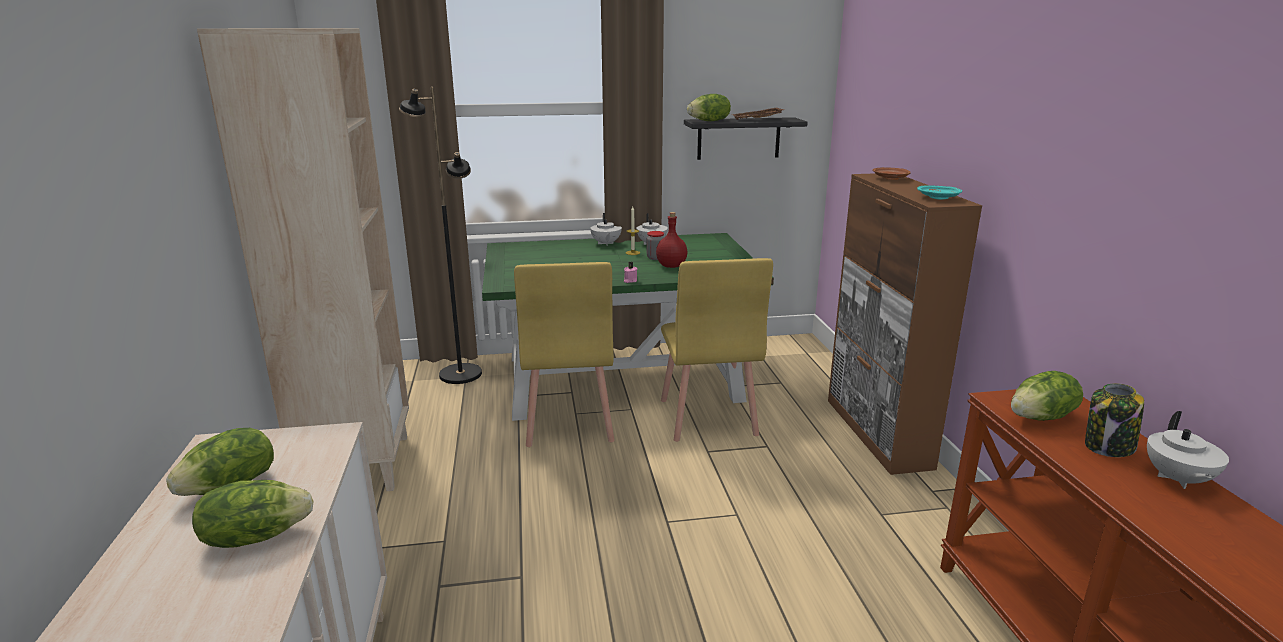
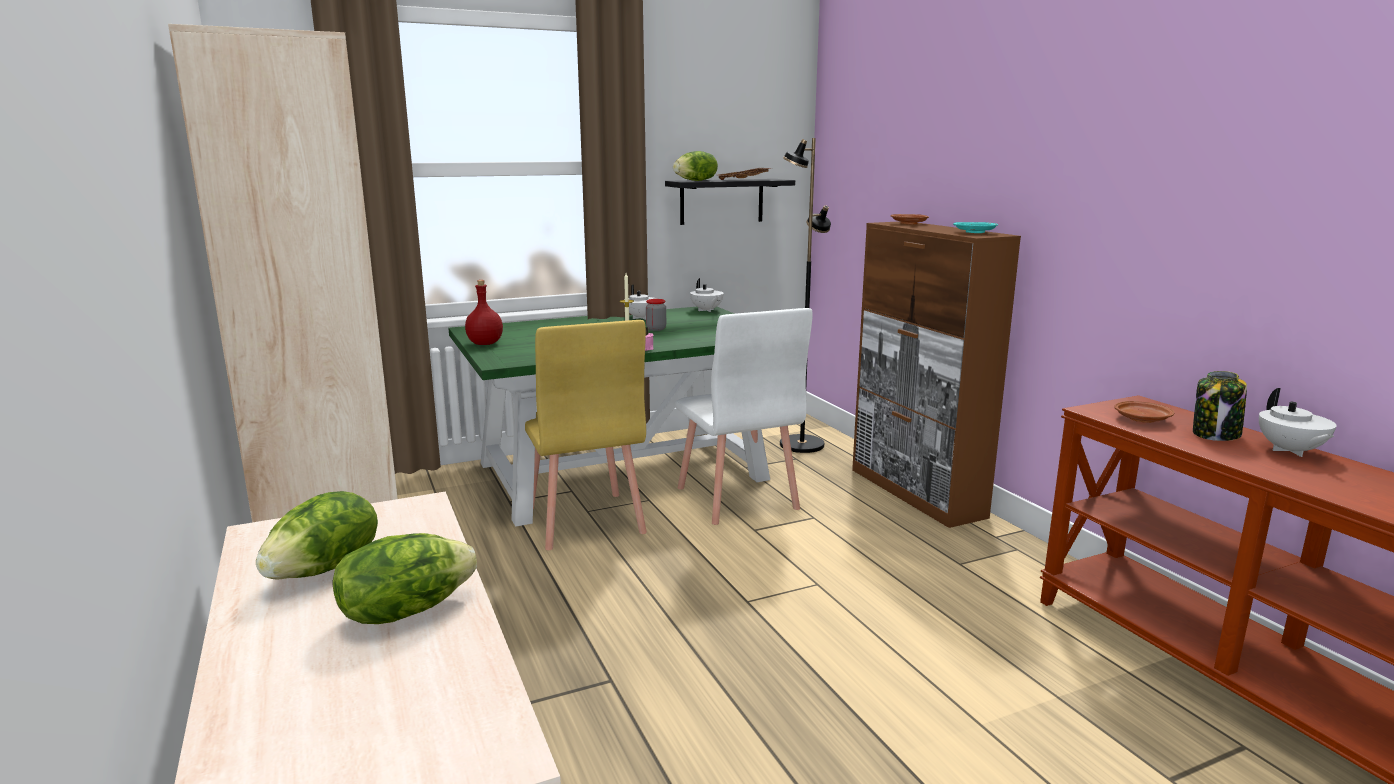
camera: 15 degrees left, 5 degrees down
(460, 374) = (425, 487): black floor lamp -> black floor lamp (800, 444)
(606, 244) = (590, 320): white teapot -> white teapot (706, 310)
(672, 266) = (680, 334): red bottle -> red bottle (486, 343)
(707, 417) = (736, 498): yellow chair -> white chair
(1042, 417) = (1142, 419): lettuce -> brown plate

